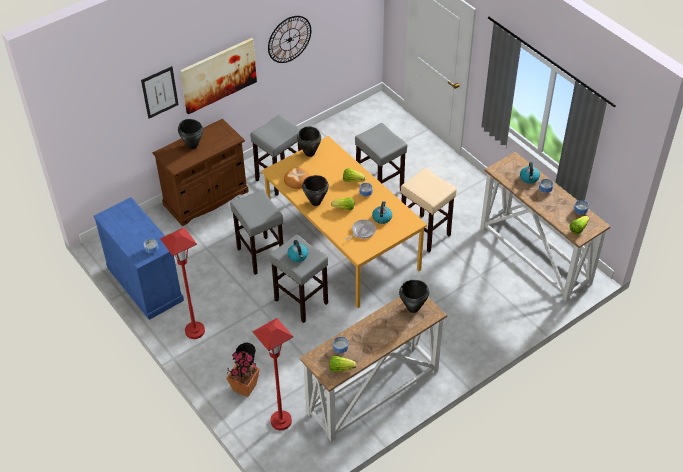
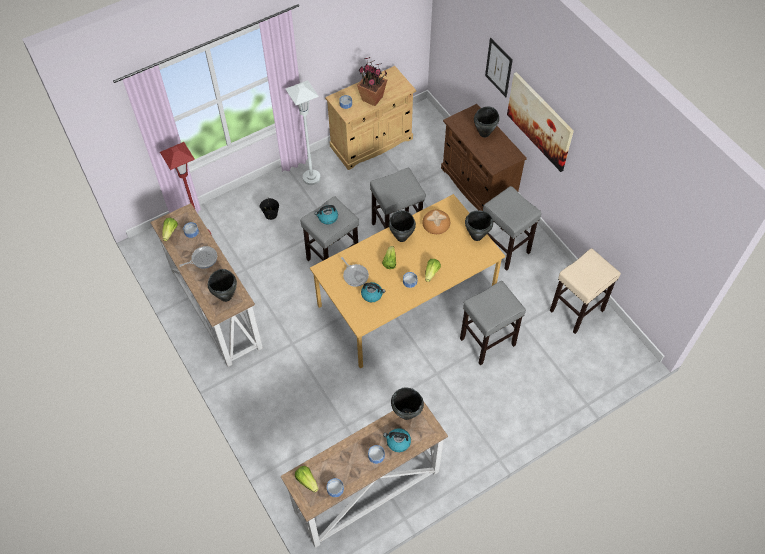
camera: 95 degrees right, 10 degrees up
(145, 284) = (371, 142): blue cabinet -> beige cabinet
(195, 331) = (311, 178): red floor lamp -> white floor lamp
(245, 387) = (243, 212): potted plant -> potted plant (372, 98)
(289, 39) = (602, 182): wall clock -> none
(371, 334) = (203, 259): none -> frying pan
(425, 233) = (412, 379): beige stool -> beige stool (576, 311)
(503, 175) = (406, 413): none -> black cooking pot

